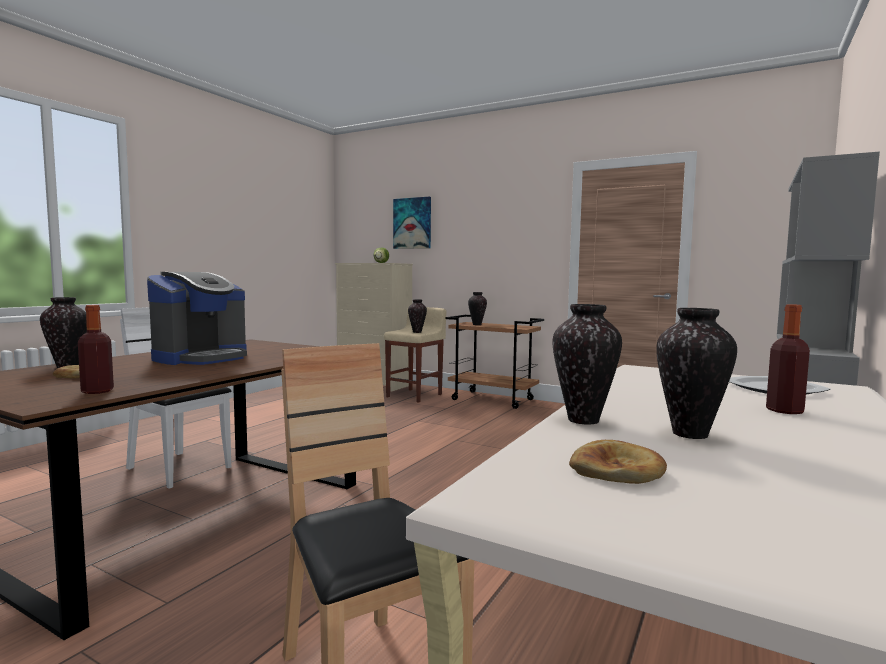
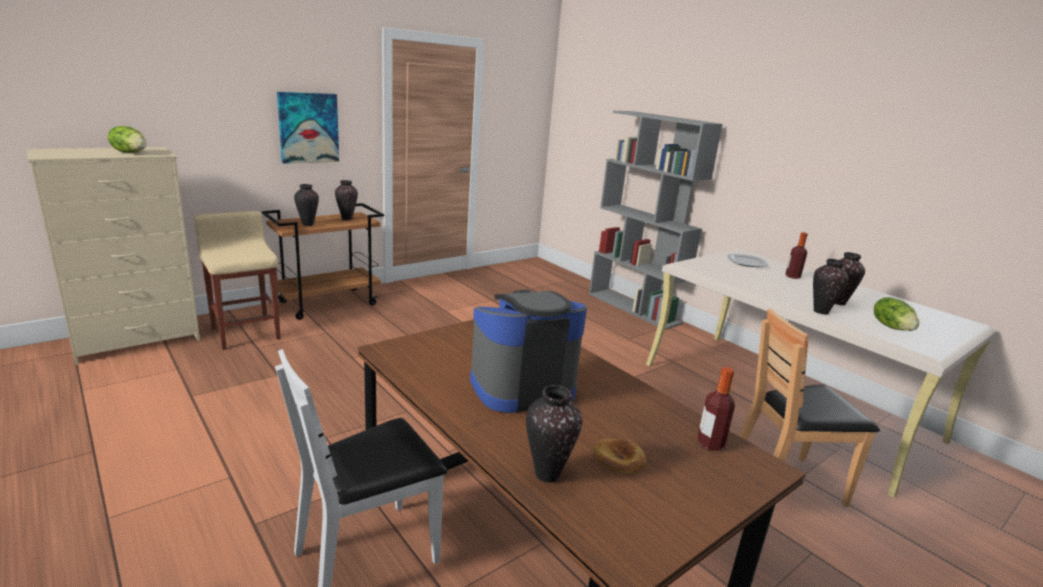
camera: 70 degrees left, 15 degrees up
(201, 358) = (521, 387): coffee machine -> coffee machine turned 75 degrees counterclockwise
(412, 223) = (143, 78): picture -> picture (308, 128)
(417, 332) = (254, 252): vase -> vase (347, 218)
(617, 470) = (892, 327): bread -> lettuce

